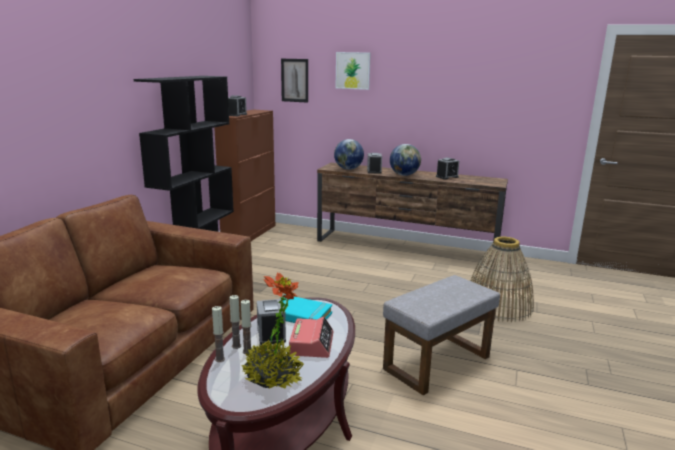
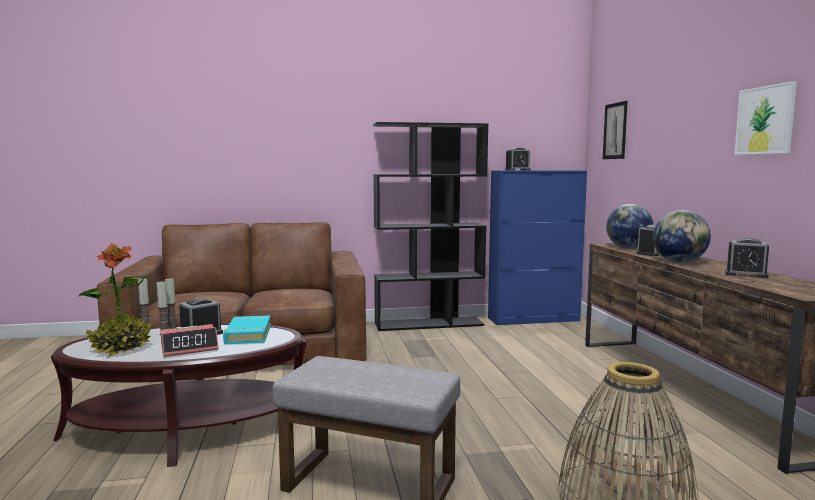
camera: 60 degrees right, 10 degrees down
(250, 234) = (534, 319): brown cabinet -> blue cabinet
(353, 70) = (666, 107): picture -> picture (765, 120)

